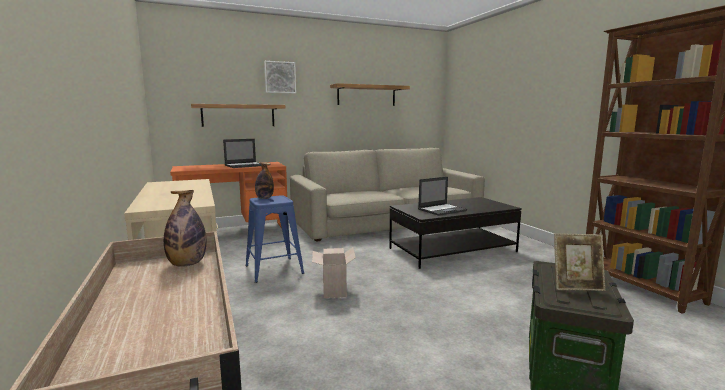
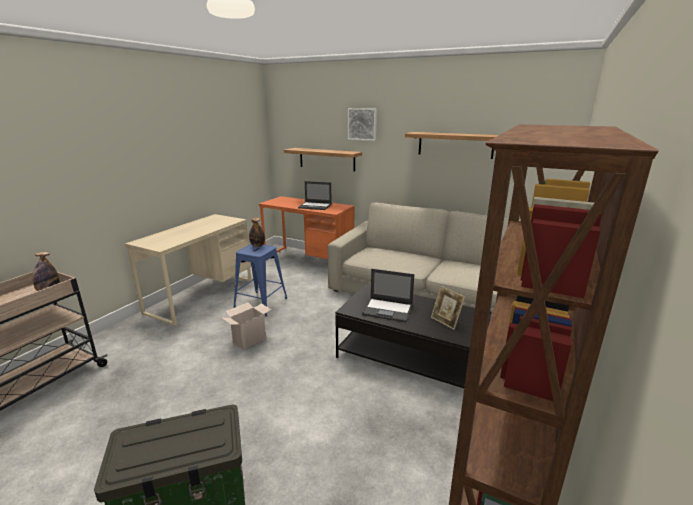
camera: 50 degrees right, 10 degrees up
(576, 287) = (163, 443): picture frame -> picture frame (445, 322)

